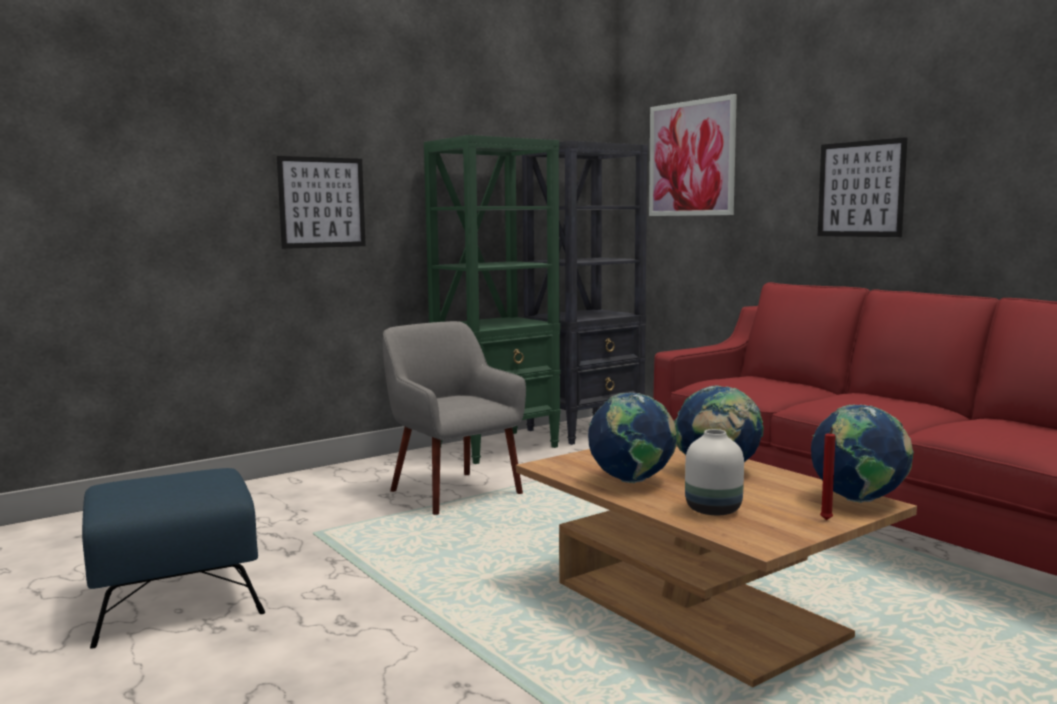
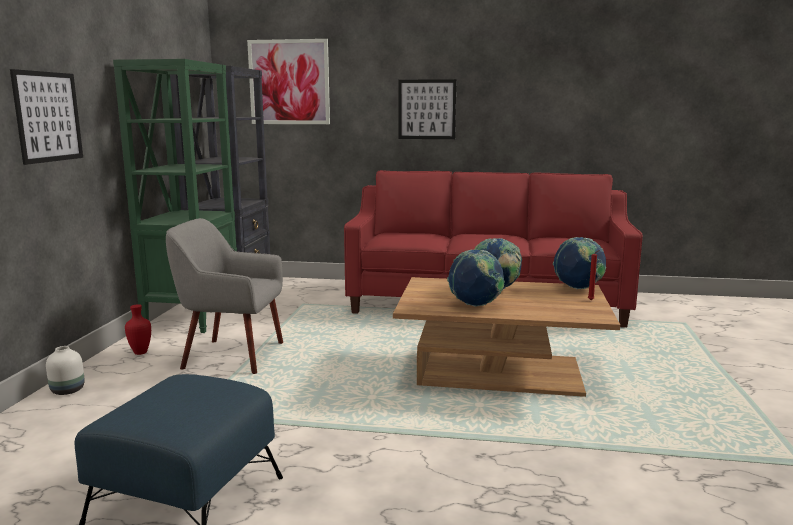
camera: 45 degrees left, 5 degrees up
(392, 467) = (140, 352): none -> red vase
(714, 510) = (545, 309): white vase -> white vase (68, 391)

